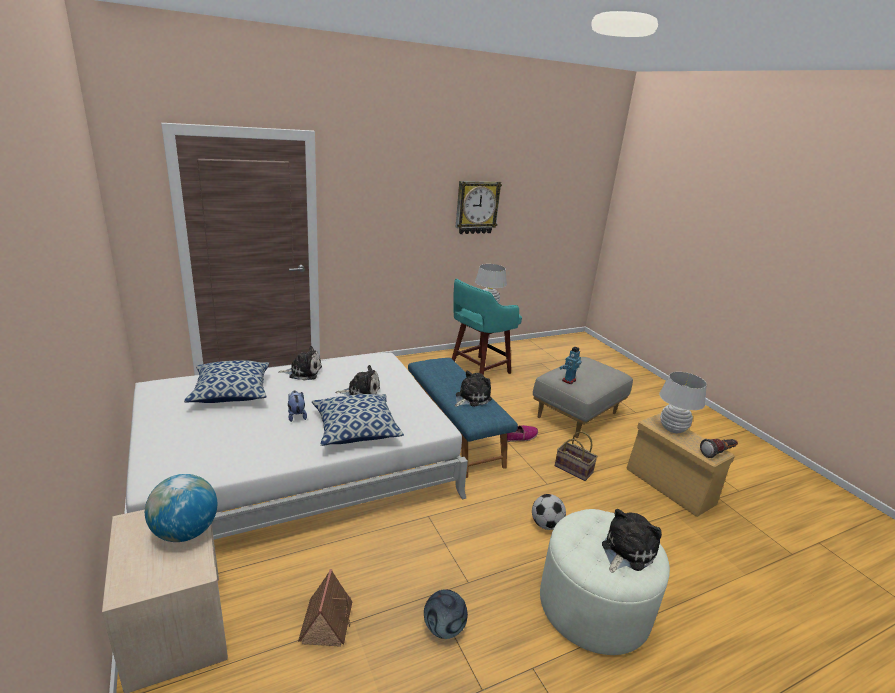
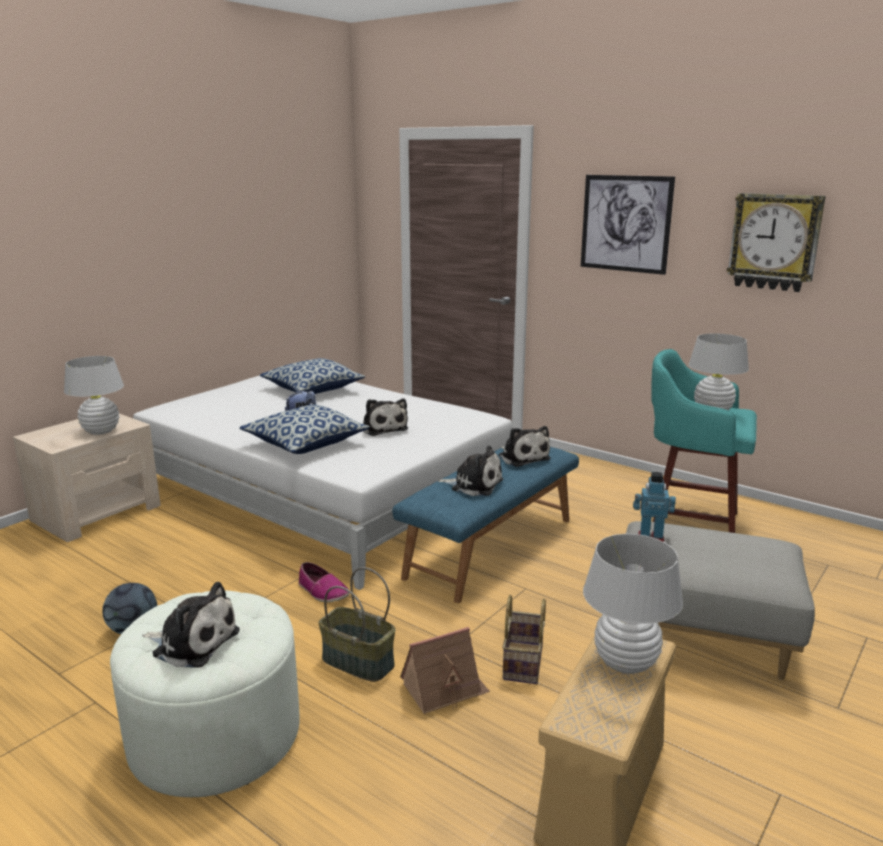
camera: 65 degrees right, 5 degrees down
(185, 532) = (101, 431): globe -> white table lamp
(303, 372) = (392, 400): plush toy -> plush toy (522, 457)
(327, 621) = (121, 567): toy house -> toy house (444, 689)
(392, 202) = (625, 223): none -> picture
(519, 437) = (550, 596): shoe -> shoe (322, 591)
(546, 525) = (357, 662): football -> basket
(718, 453) = (598, 731): flashlight -> none

